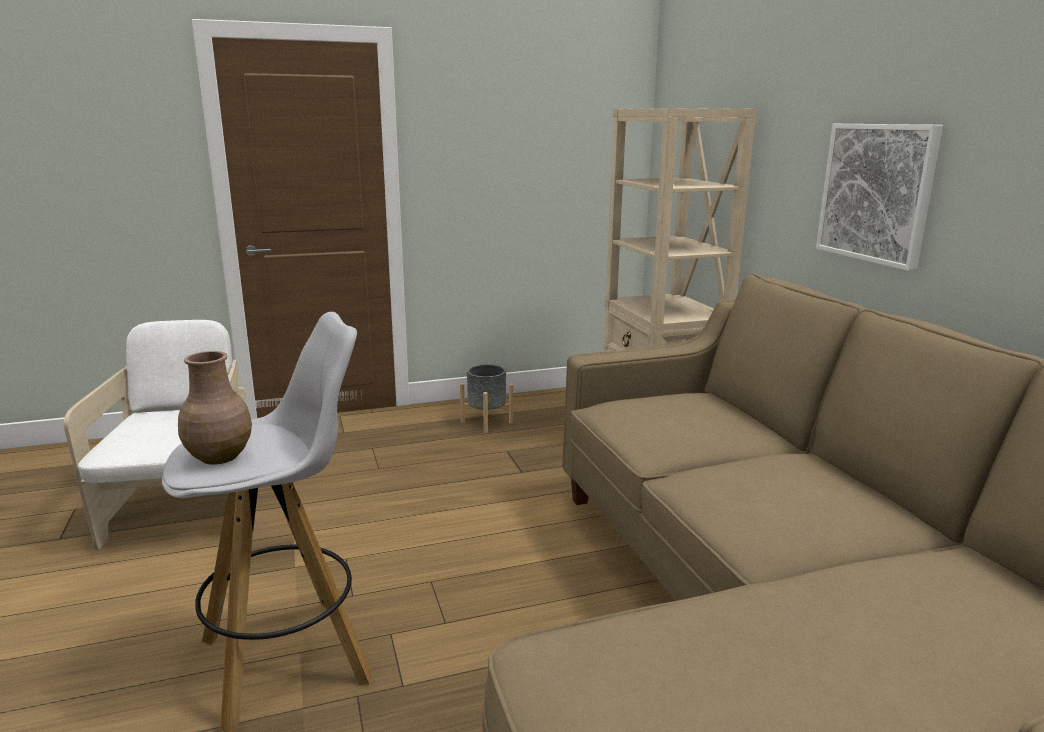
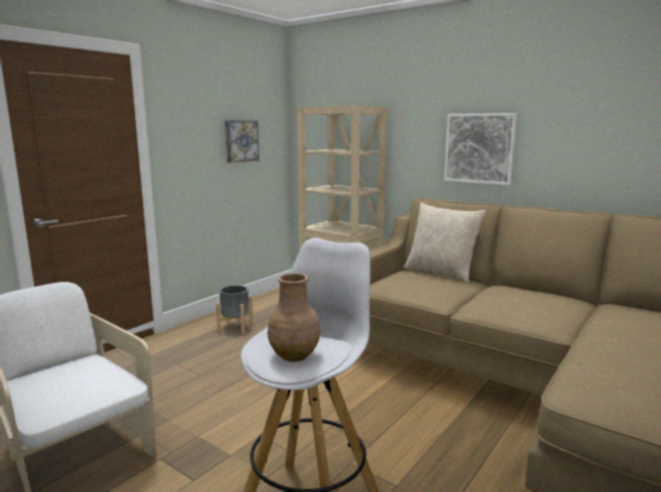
camera: 35 degrees left, 5 degrees down
(552, 159) = (241, 141): none -> picture
(740, 411) = (441, 273): none -> beige pillow

